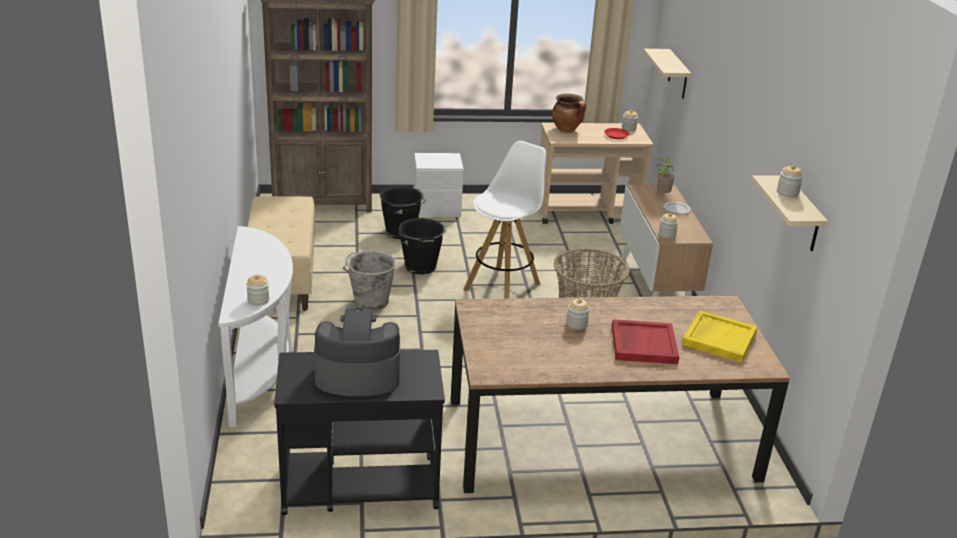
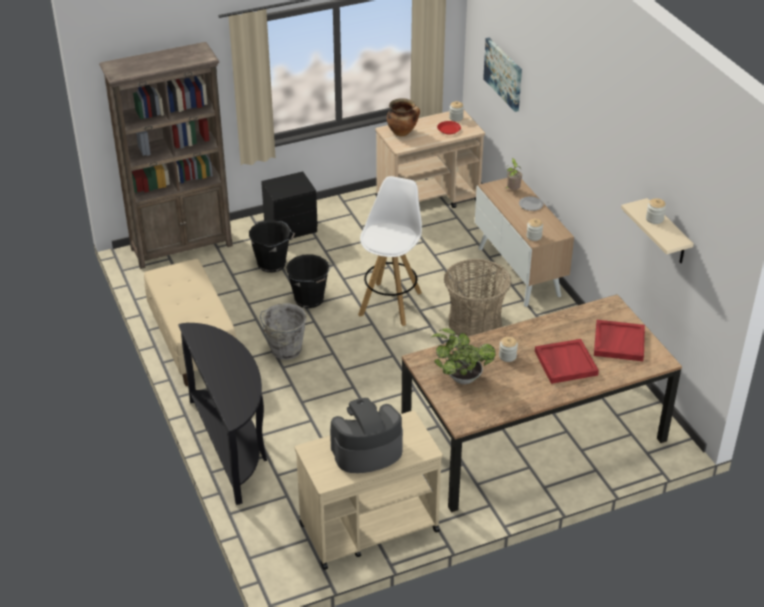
camera: 15 degrees left, 10 degrees up
(258, 300) = (246, 399): jar -> none
(262, 372) = (232, 445): white console table -> black console table
(359, 485) = (368, 528): black cart -> beige cart
(436, 209) = (290, 228): white nightstand -> black nightstand
(510, 332) = (460, 377): none -> potted plant
(678, 75) = (503, 74): beige shelf -> picture
(718, 338) = (618, 342): yellow tray -> red tray

